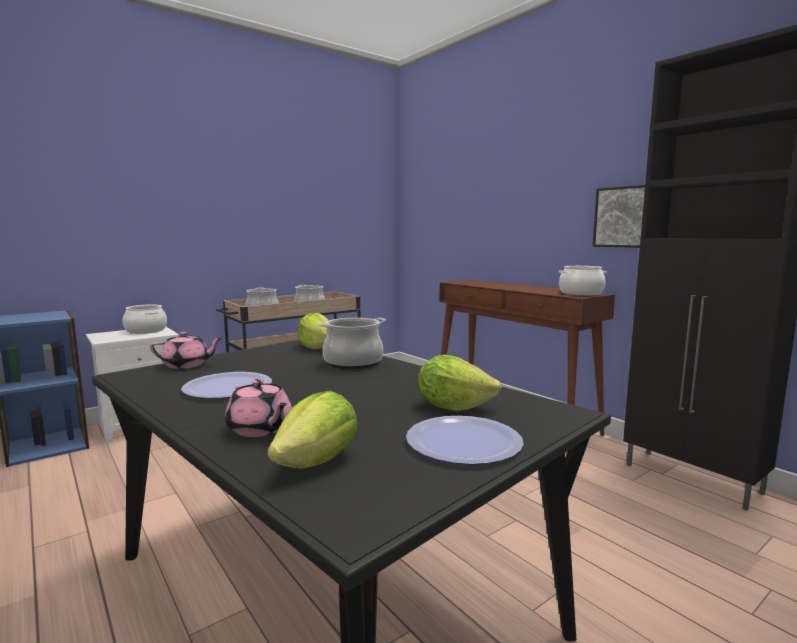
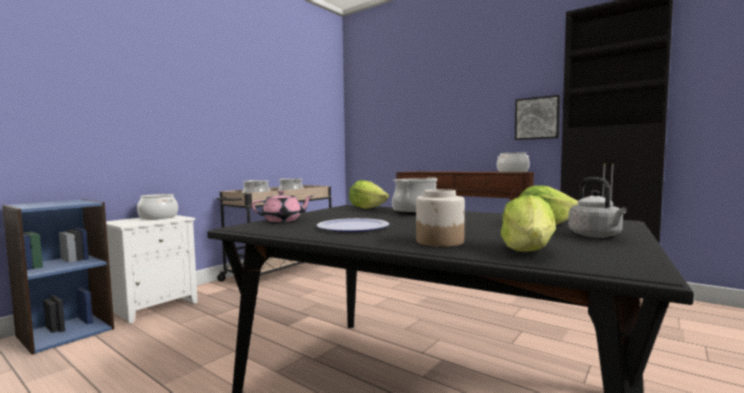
camera: 15 degrees left, 5 degrees down
(260, 429) = (440, 241): pink teapot -> jar
(464, 442) = (596, 236): plate -> grey kettle

